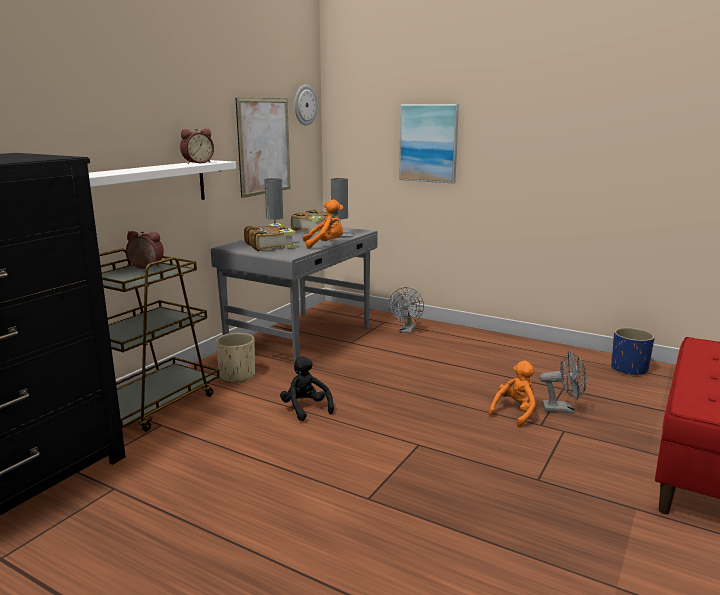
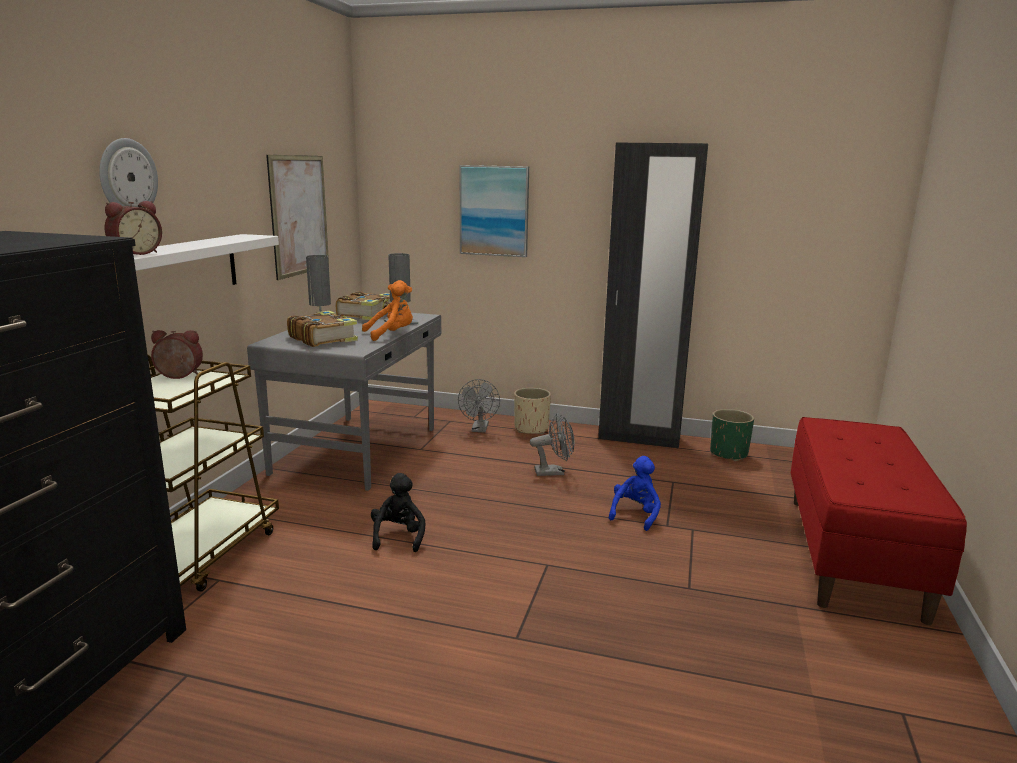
camera: 15 degrees left, 0 degrees up
(197, 162) = (230, 238): alarm clock -> alarm clock (135, 253)
(237, 375) = (295, 504): beige planter -> beige planter (531, 429)
(304, 105) = (340, 164): wall clock -> wall clock (127, 177)
(305, 409) = (398, 537): black plush toy -> black plush toy turned 45 degrees clockwise
(515, 413) = (635, 514): orange plush toy -> blue plush toy
(547, 349) = (639, 438): none -> black wardrobe
(563, 409) = (682, 505): grey fan -> grey fan (554, 472)
(629, 369) = (729, 454): blue planter -> green planter

